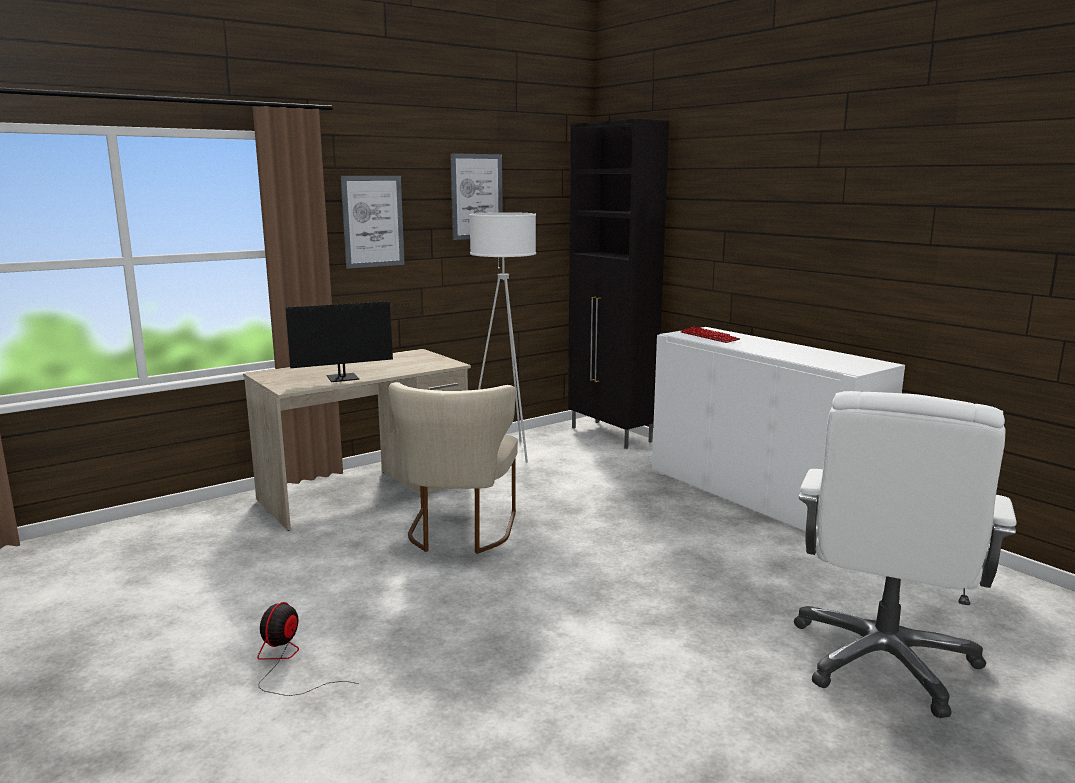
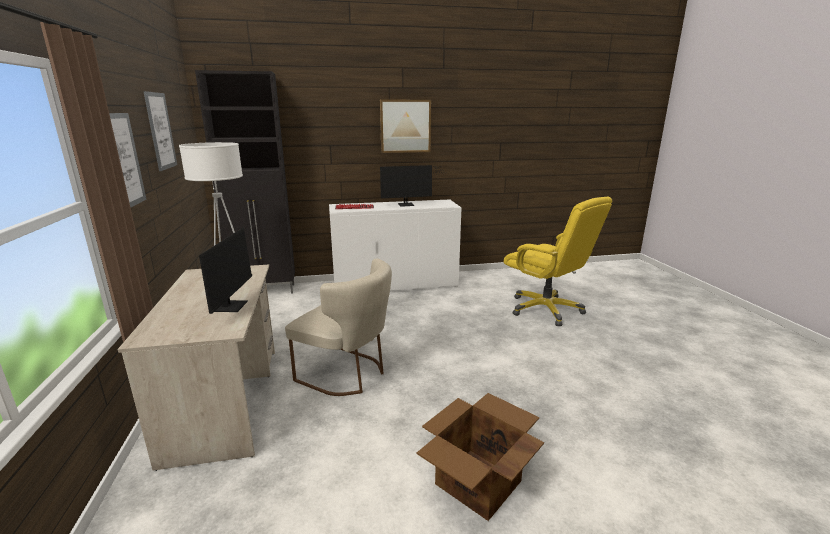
camera: 65 degrees left, 5 degrees up
(287, 663) = (477, 483): fan -> cardboard box
(795, 352) = (408, 204): none -> monitor
(839, 203) = (405, 126): none -> picture
(883, 660) = (546, 309): white office chair -> yellow office chair

